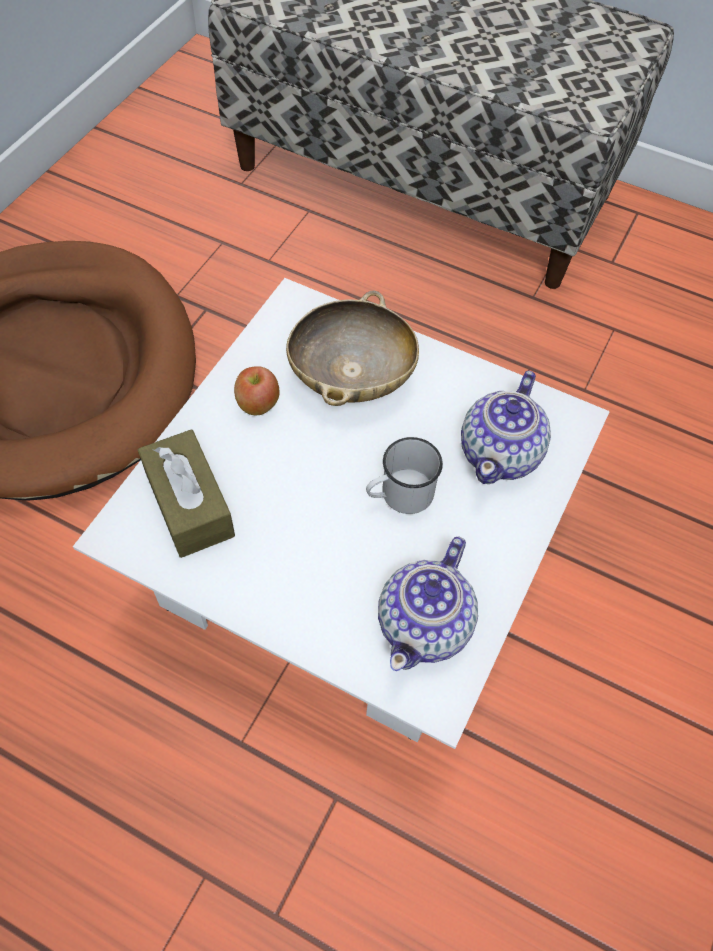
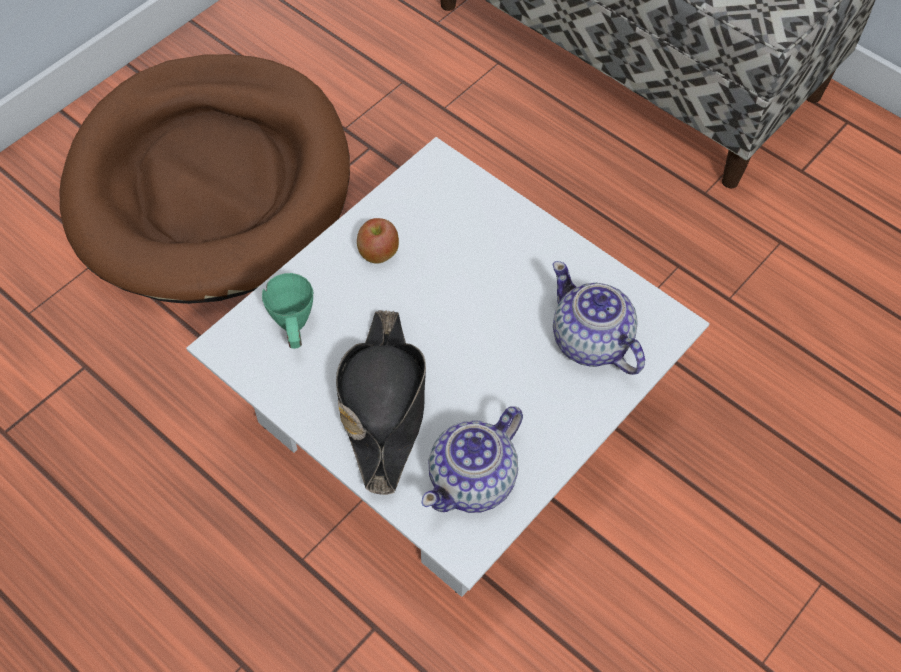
camera: 15 degrees right, 0 degrees up
(189, 504) = (294, 332): brown tissue box -> green mug
(307, 563) = (383, 405): none -> black hat
(352, 376) = (472, 243): beige bowl -> none
(399, 495) = (484, 361): white mug -> none
(501, 453) = (591, 342): teapot -> teapot turned 105 degrees clockwise

